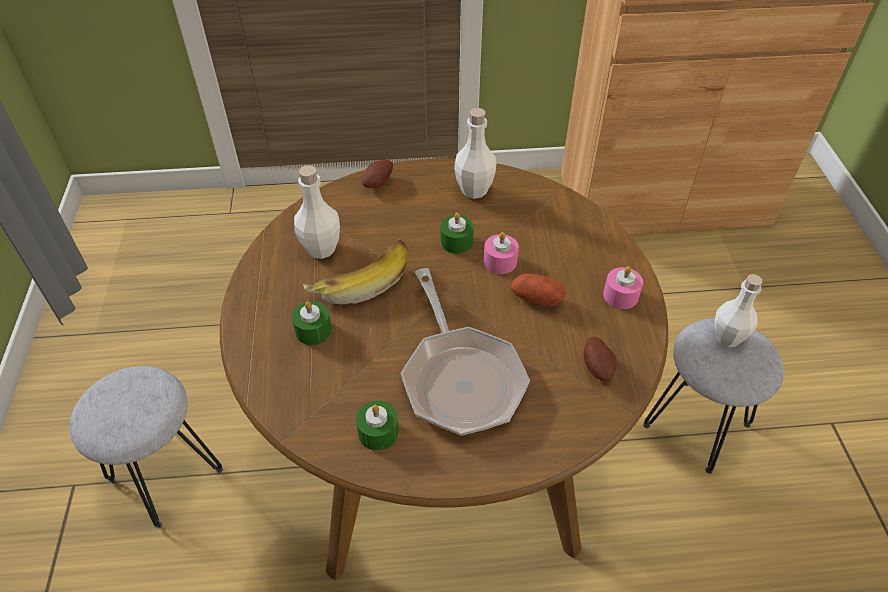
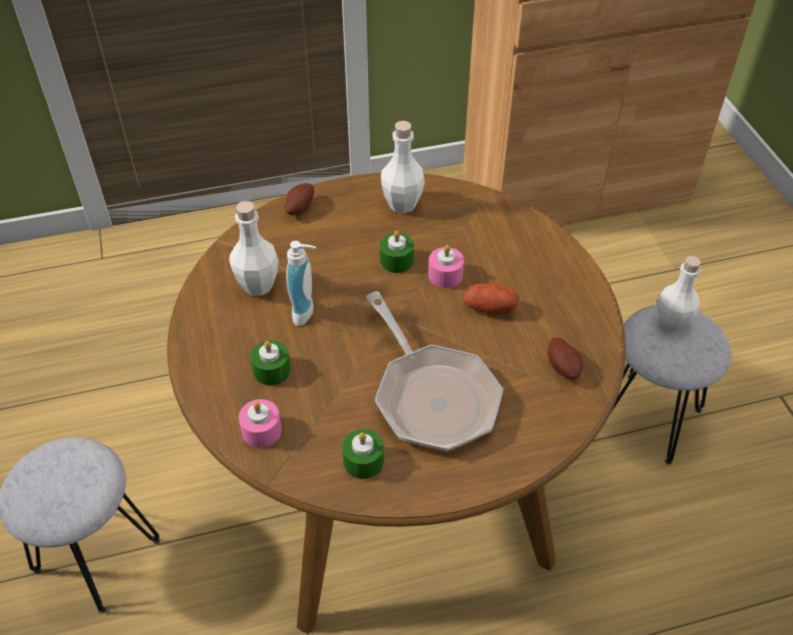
camera: 10 degrees left, 0 degrees up
(360, 280) = (307, 312): banana -> soap dispenser
(620, 295) = (571, 294): pink candle -> pink candle (261, 430)

